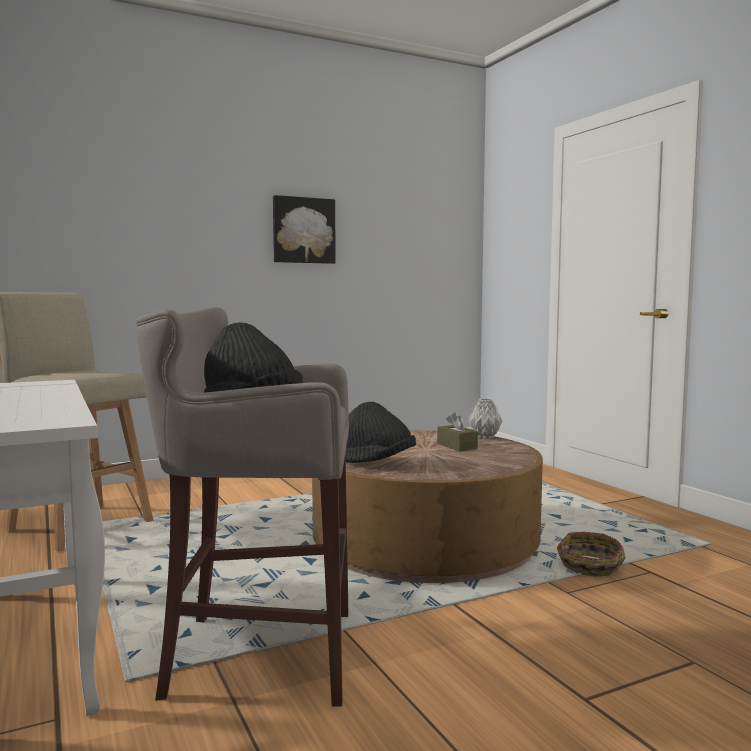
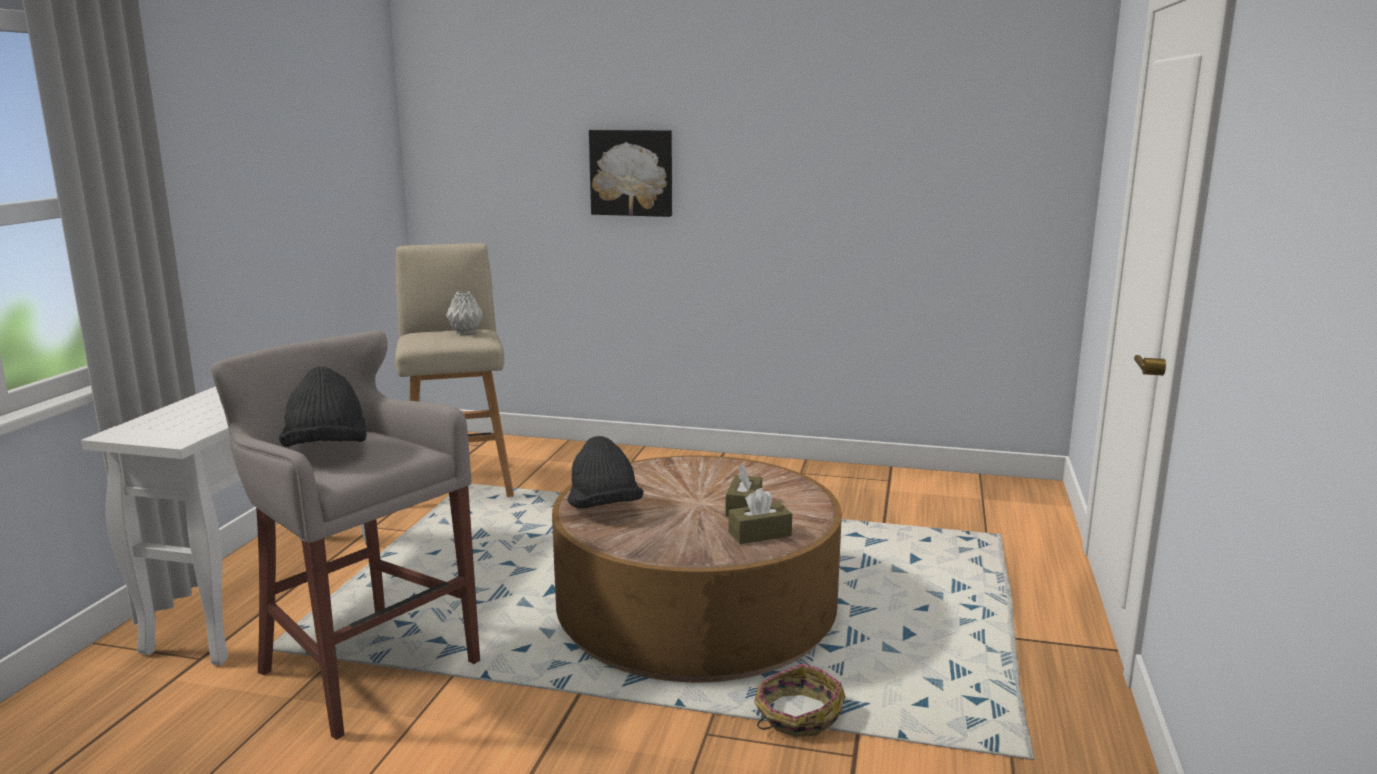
camera: 40 degrees right, 10 degrees up
(303, 230) = (784, 155): picture -> picture (632, 172)
(484, 437) = (815, 500): grey vase -> grey vase (465, 332)
(500, 453) = (759, 534): none -> brown tissue box

